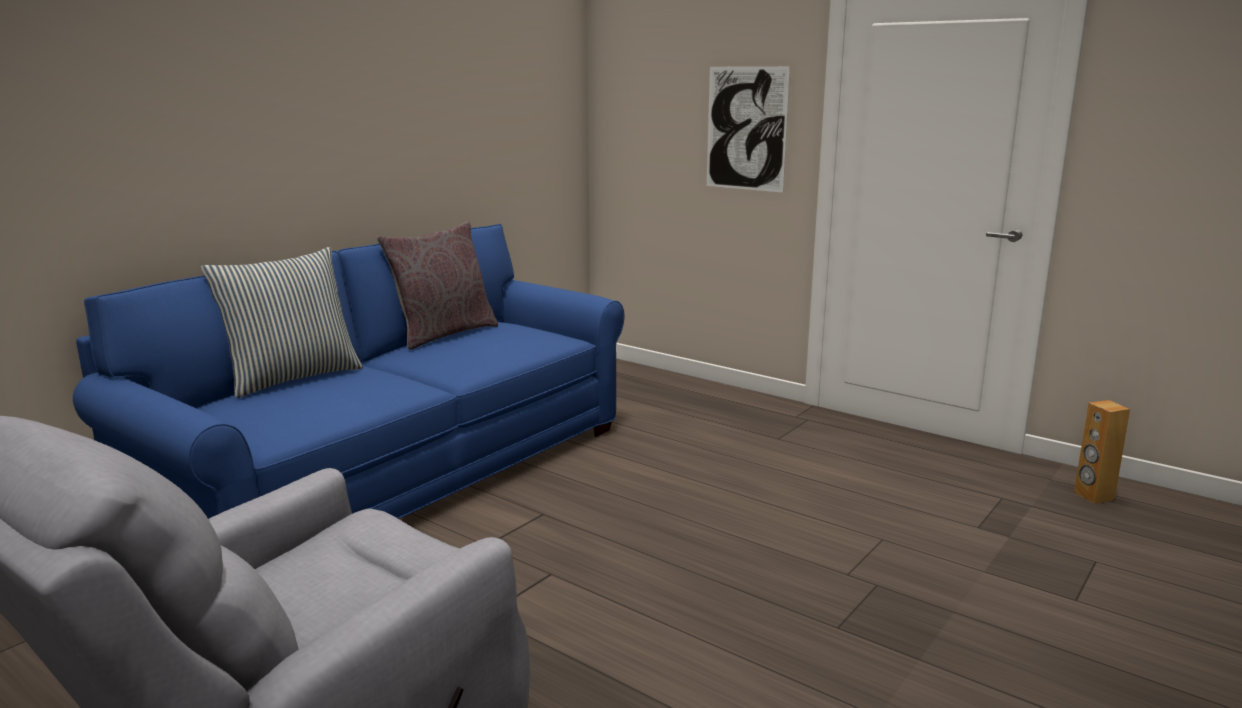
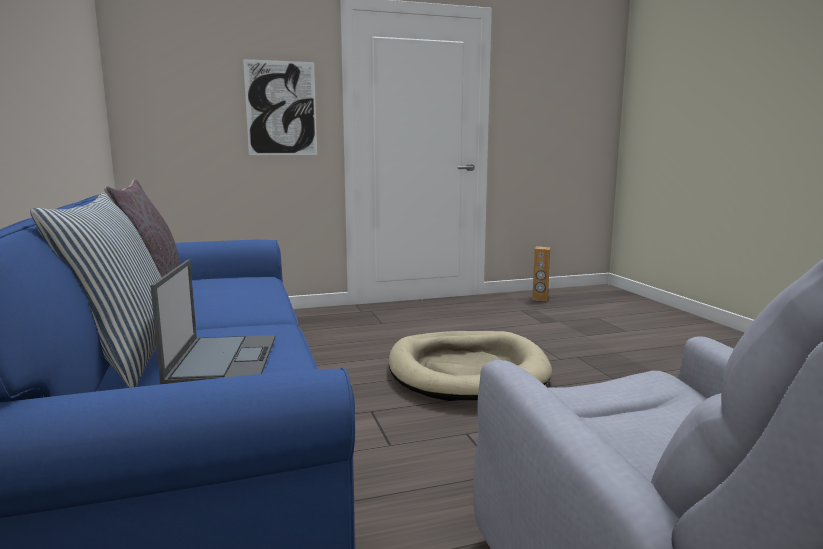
camera: 55 degrees left, 5 degrees down
(313, 399) = (223, 358): none -> laptop
(708, 528) = (467, 371): none -> beige dog bed

